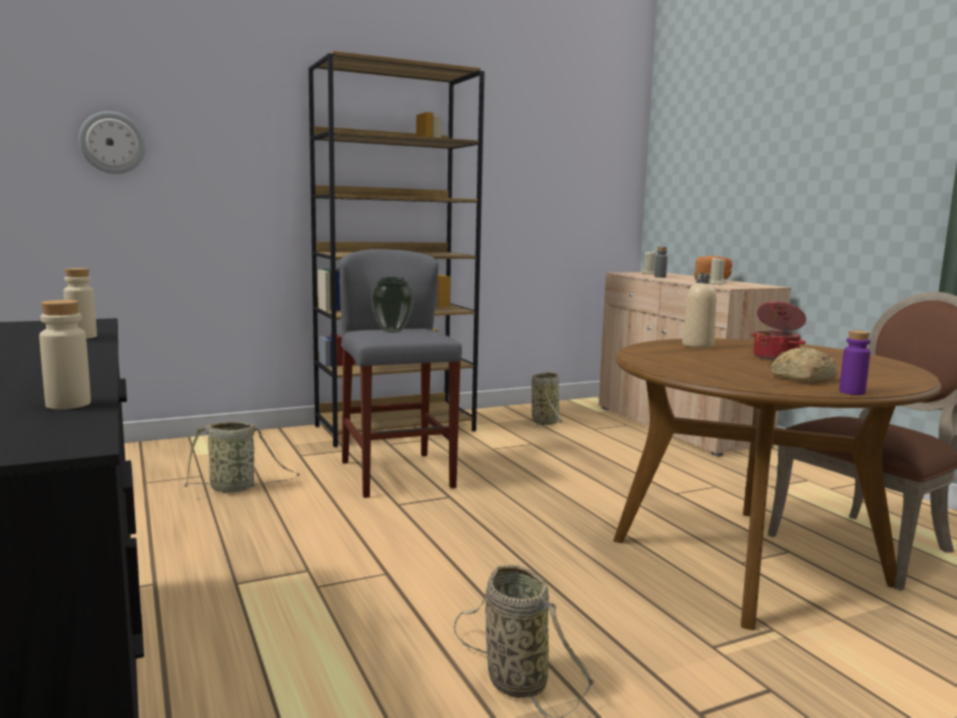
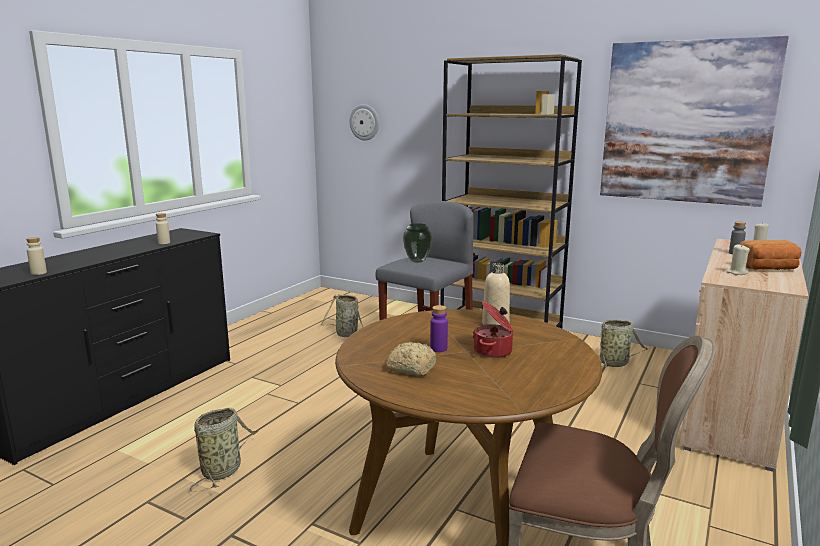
camera: 55 degrees right, 5 degrees up
(549, 161) = (686, 122): none -> picture
(852, 392) = (380, 387): purple bottle -> purple bottle (438, 349)

